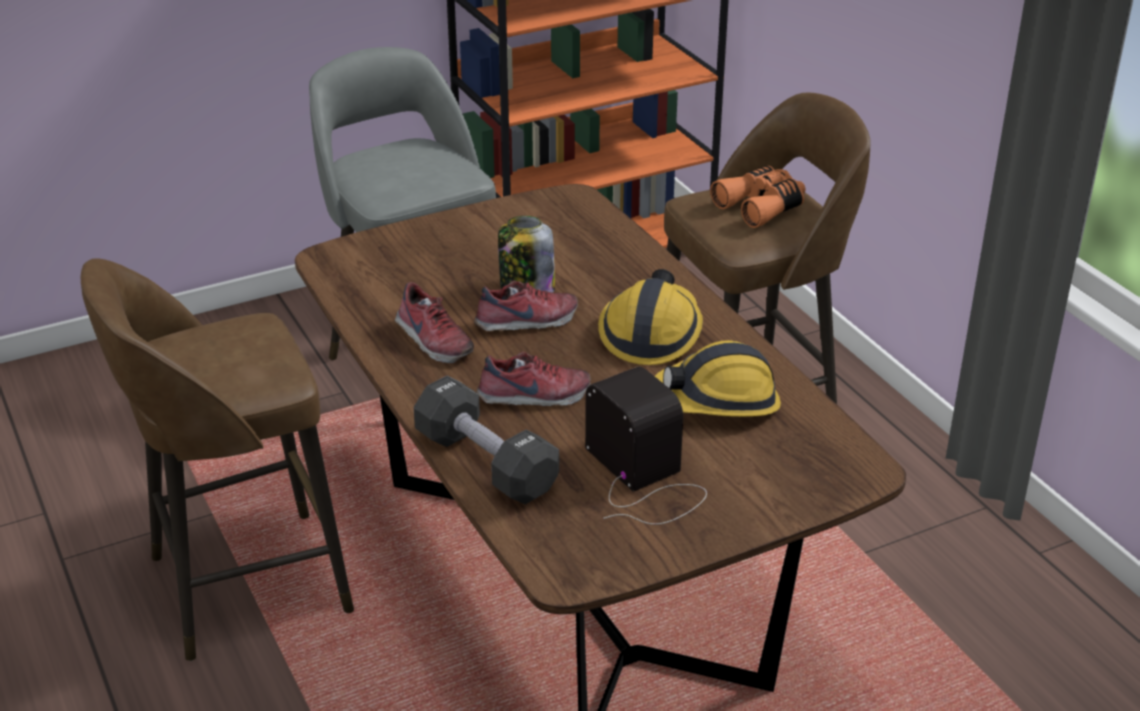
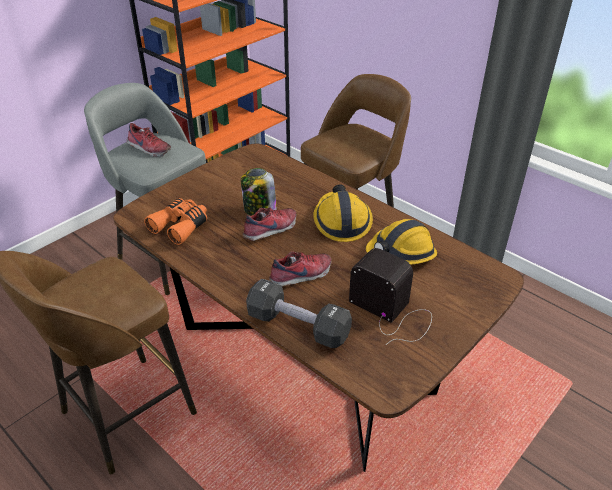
camera: 20 degrees left, 5 degrees up
(432, 341) = (223, 254): shoe -> shoe (148, 149)
(762, 206) = (353, 138): orange binoculars -> orange binoculars (181, 226)

